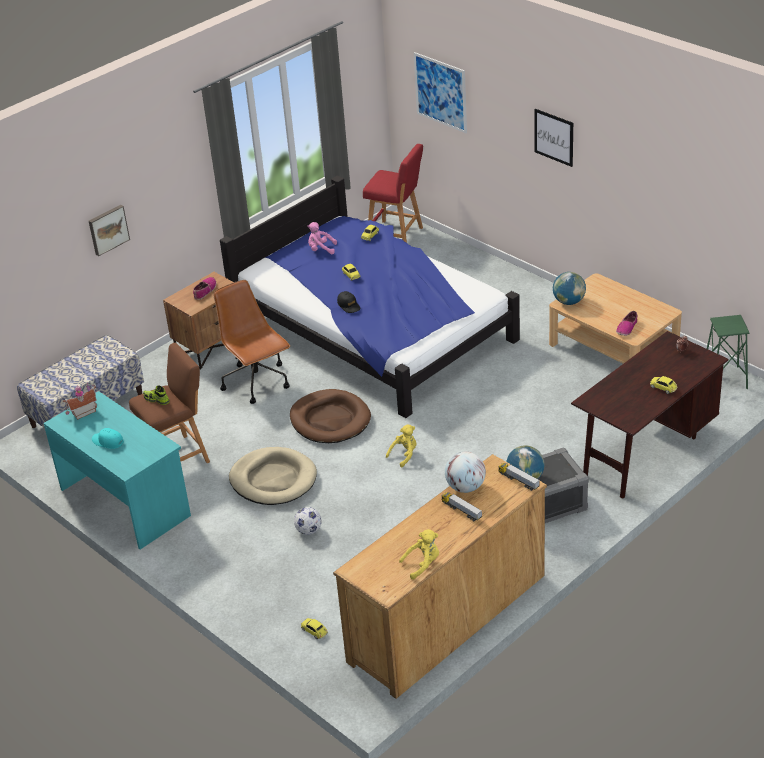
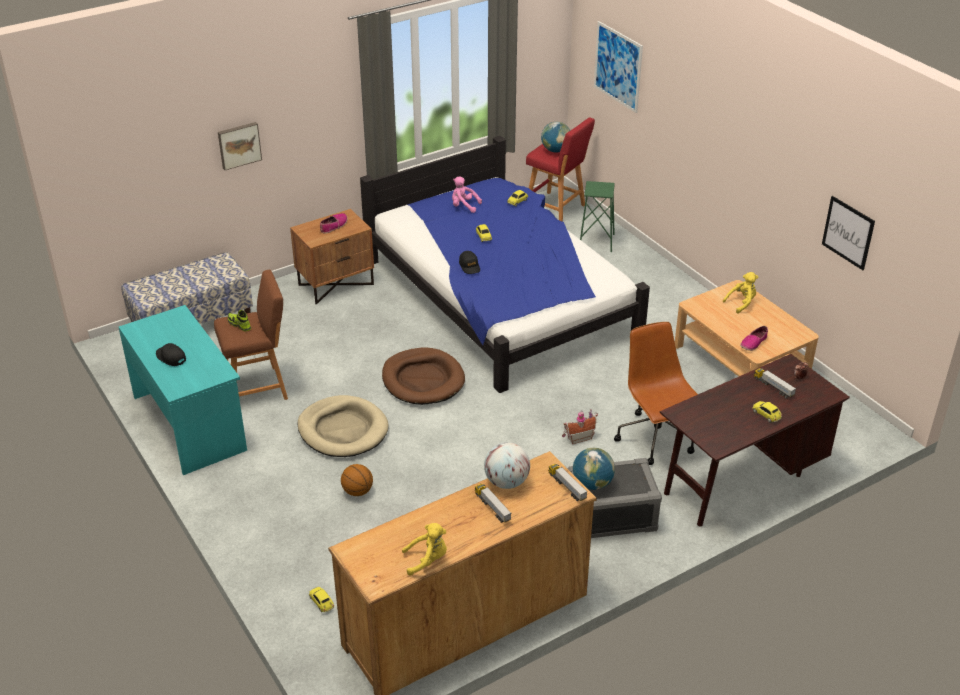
camera: 10 degrees right, 0 degrees up
(83, 412) = (160, 323): toy house -> toy house (578, 437)
(108, 441) = (171, 357): turquoise cap -> black cap
(257, 382) = (365, 328): brown office chair -> brown office chair (656, 439)
(309, 531) = (357, 491): football -> basketball
(404, 455) = (484, 431): yellow plush toy -> yellow plush toy (741, 303)
(554, 137) = (718, 128): picture -> picture (848, 232)
(569, 302) = (700, 304): globe -> globe (555, 150)
(661, 363) = (773, 387): none -> toy truck
(725, 379) = (851, 418): green stool -> green stool (596, 242)

